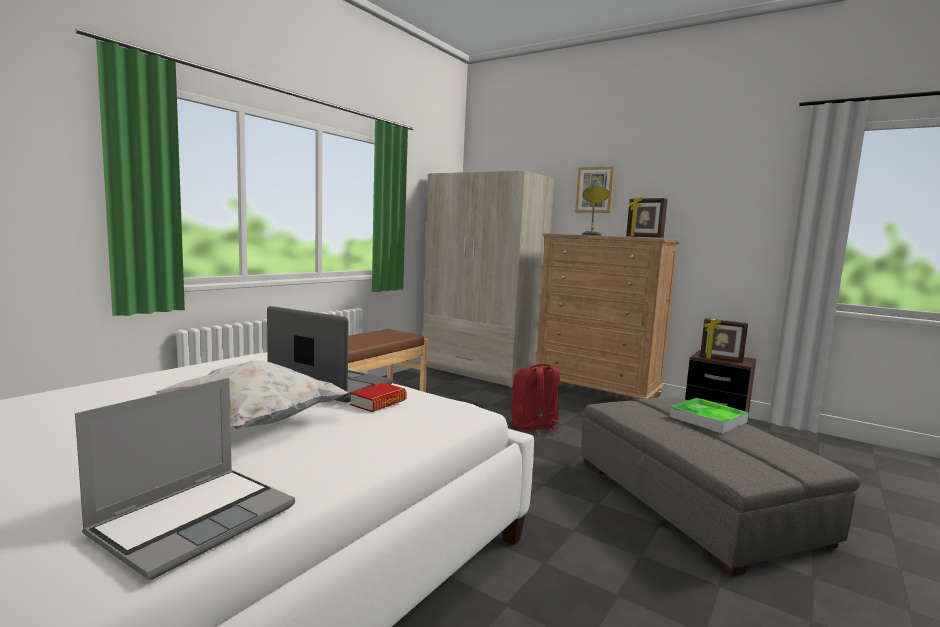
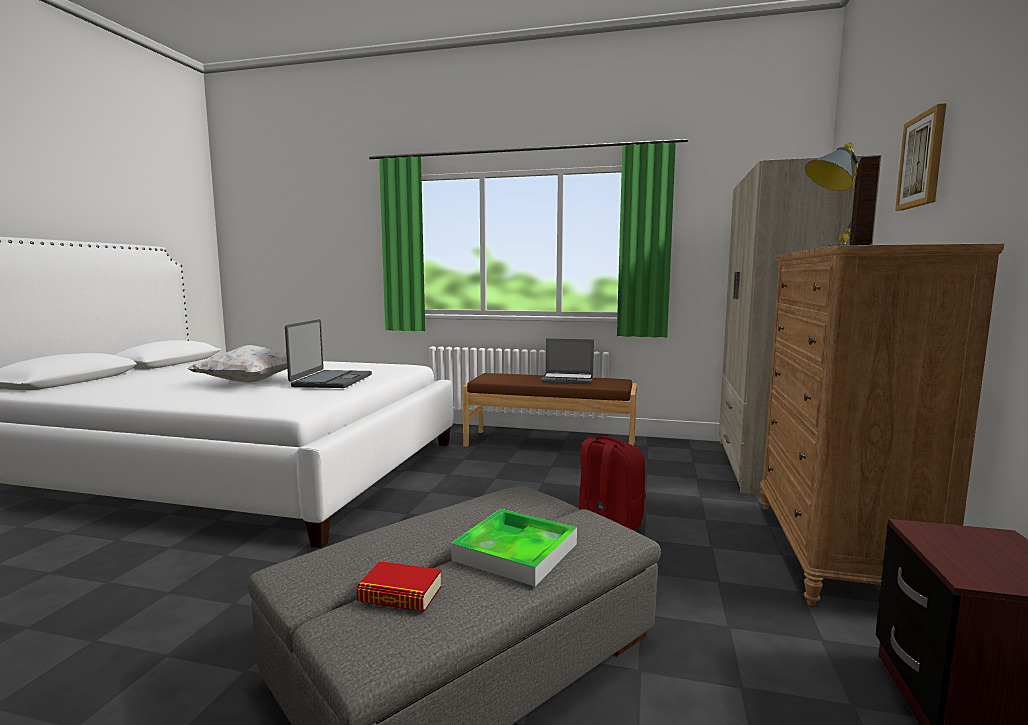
camera: 70 degrees right, 0 degrees up
(196, 519) = (122, 394): laptop -> laptop (568, 380)
(378, 403) = (292, 390): book -> book (400, 594)
(721, 360) = (946, 551): picture frame -> none

